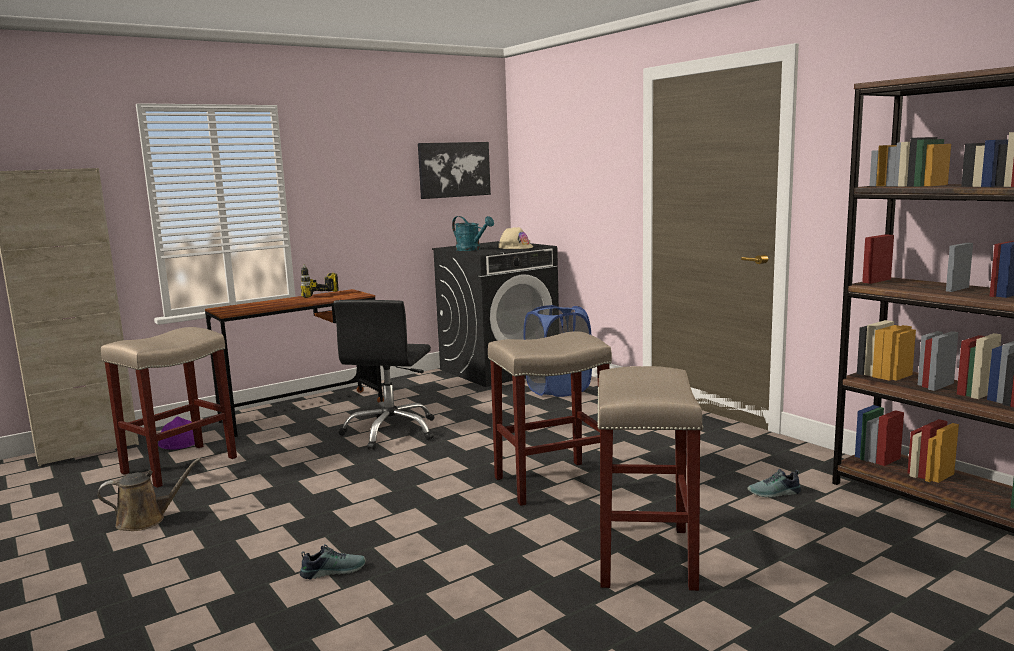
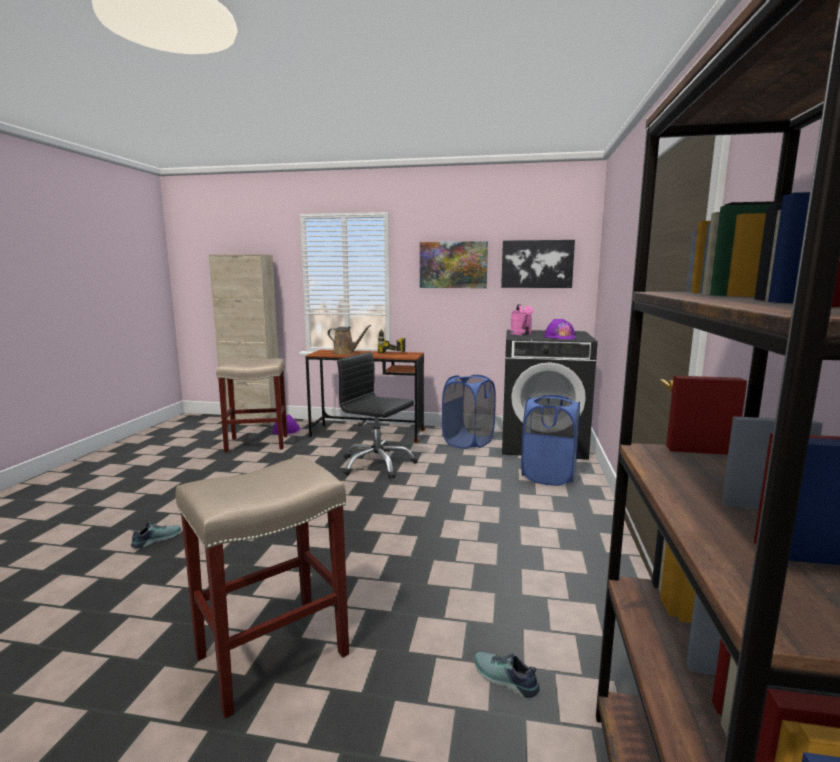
camera: 45 degrees right, 0 degrees up
(146, 520) = (183, 468): brown watering can -> brown watering can (346, 352)
(333, 570) = (156, 539): shoe -> shoe turned 75 degrees counterclockwise
(365, 174) = (453, 265): none -> picture
(391, 431) = (377, 464): black office chair -> black office chair turned 60 degrees clockwise
(431, 387) = (468, 442): none -> blue laundry basket
(471, 249) = (522, 334): turquoise watering can -> pink watering can
(515, 247) = (560, 337): beige hard hat -> purple hard hat
(550, 483) = (367, 550): beige stool -> none

